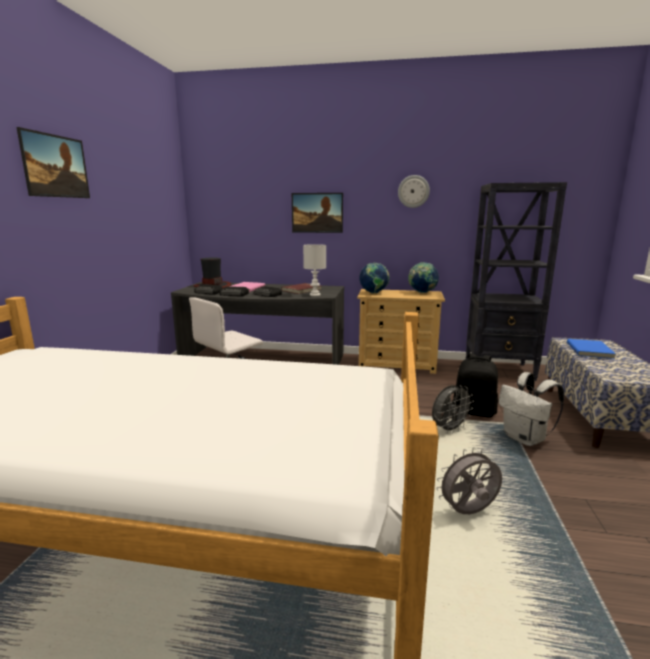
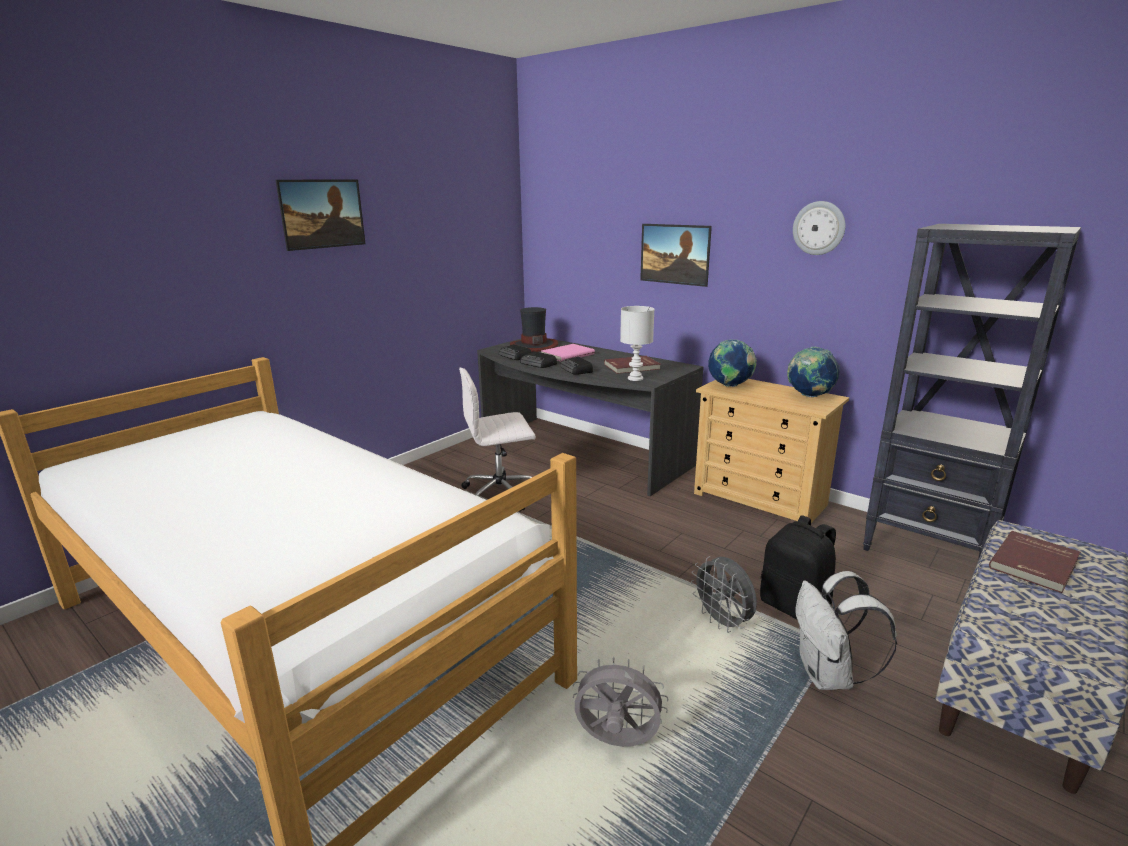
camera: 30 degrees right, 5 degrees up
(449, 430) = (723, 622): grey fan -> grey fan turned 60 degrees clockwise
(590, 350) = (1035, 564): blue book -> red book

